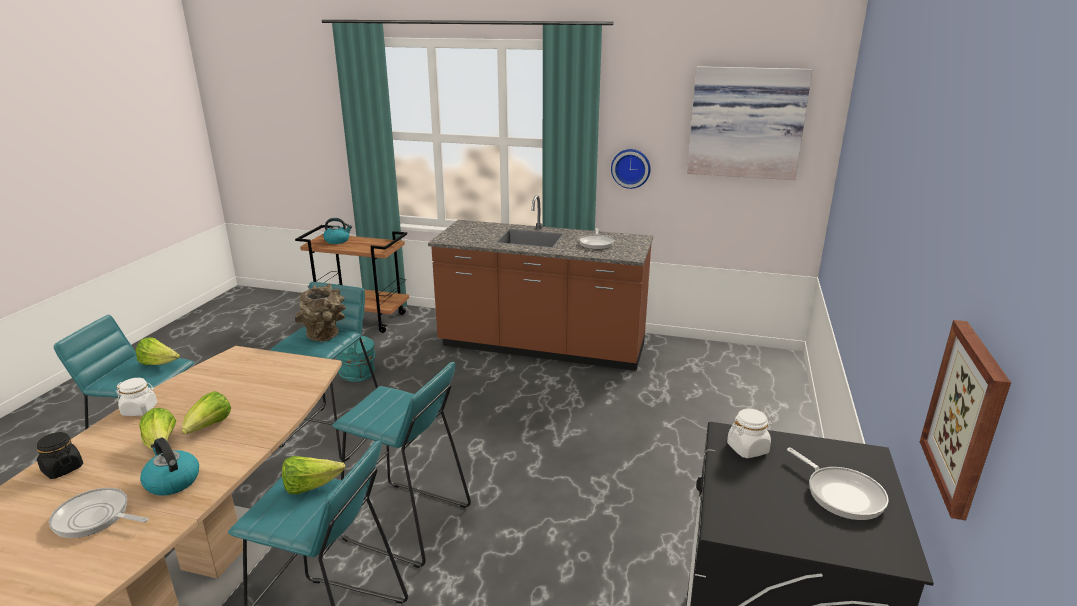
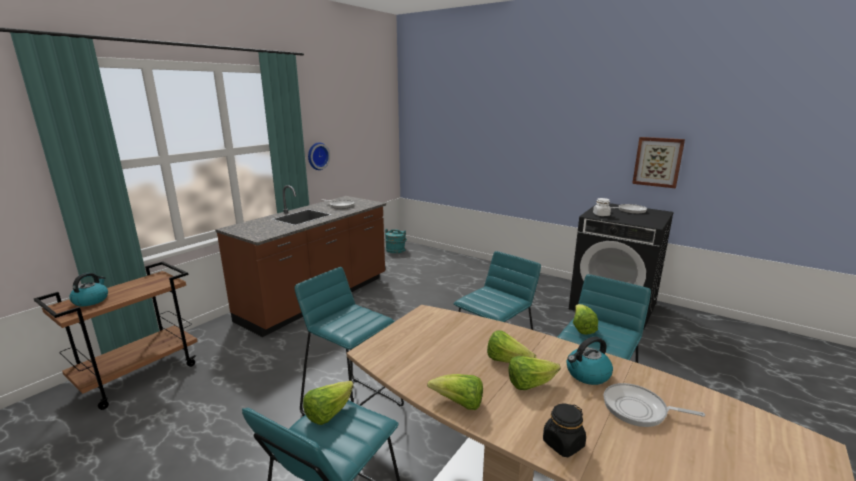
camera: 70 degrees left, 5 degrees down
(95, 518) = (638, 409): frying pan -> frying pan turned 75 degrees clockwise
(140, 410) = (459, 403): white jar -> lettuce
(326, 336) = (352, 315): brown vase -> none
(358, 374) = (260, 388): turquoise bucket -> turquoise bucket (395, 250)
(746, 122) = (365, 117): picture -> none

